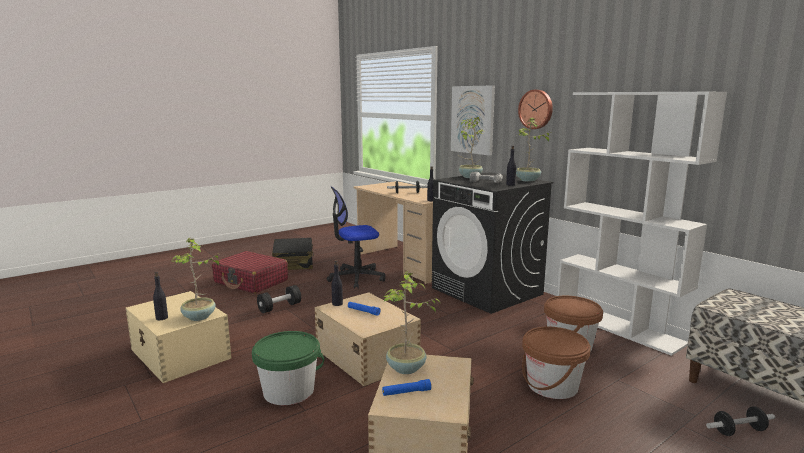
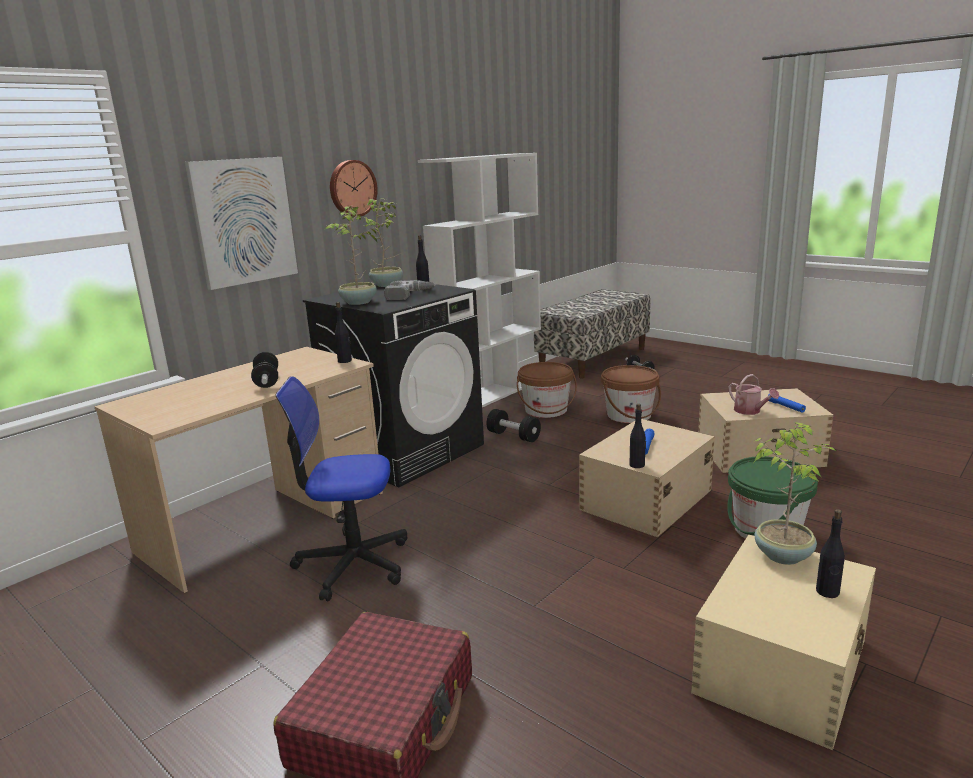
camera: 100 degrees left, 5 degrees up
(279, 307) = (532, 615): black dumbbell -> black dumbbell (513, 436)
(293, 262) = (223, 690): black suitcase -> none
(356, 278) = (353, 564): office chair -> office chair turned 120 degrees clockwise
(406, 369) = (750, 411): potted plant -> watering can

